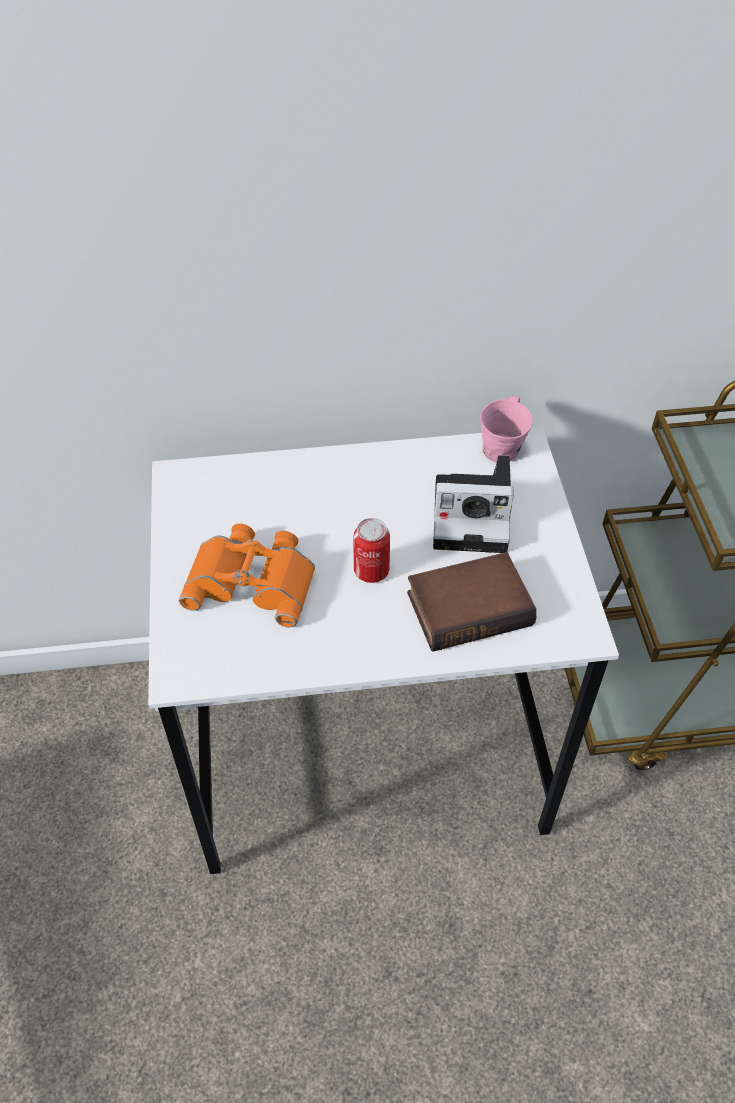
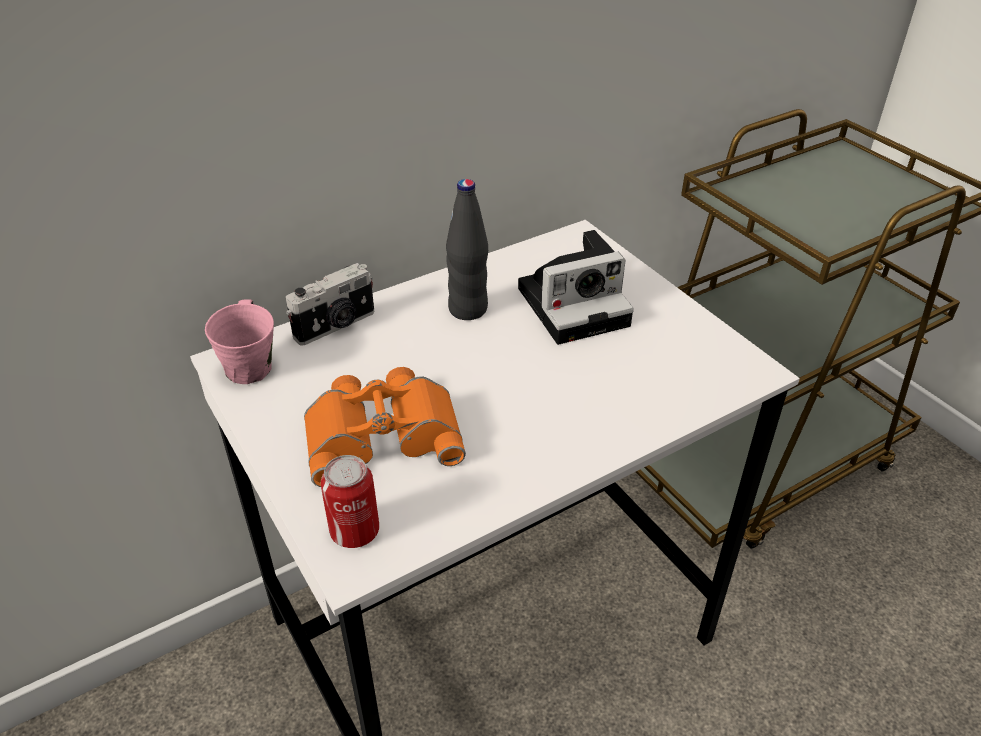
camera: 25 degrees left, 10 degrees down
(270, 470) = (336, 326): none -> camera
(371, 571) = (508, 383): can -> can (355, 531)
(382, 489) = (468, 309): none -> black bottle
(469, 606) = (630, 382): book -> none
(502, 449) = (561, 245): pink mug -> pink mug (250, 367)

